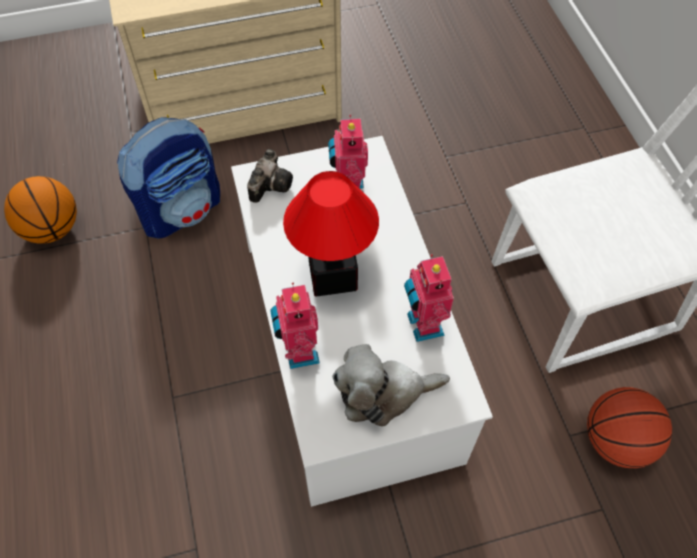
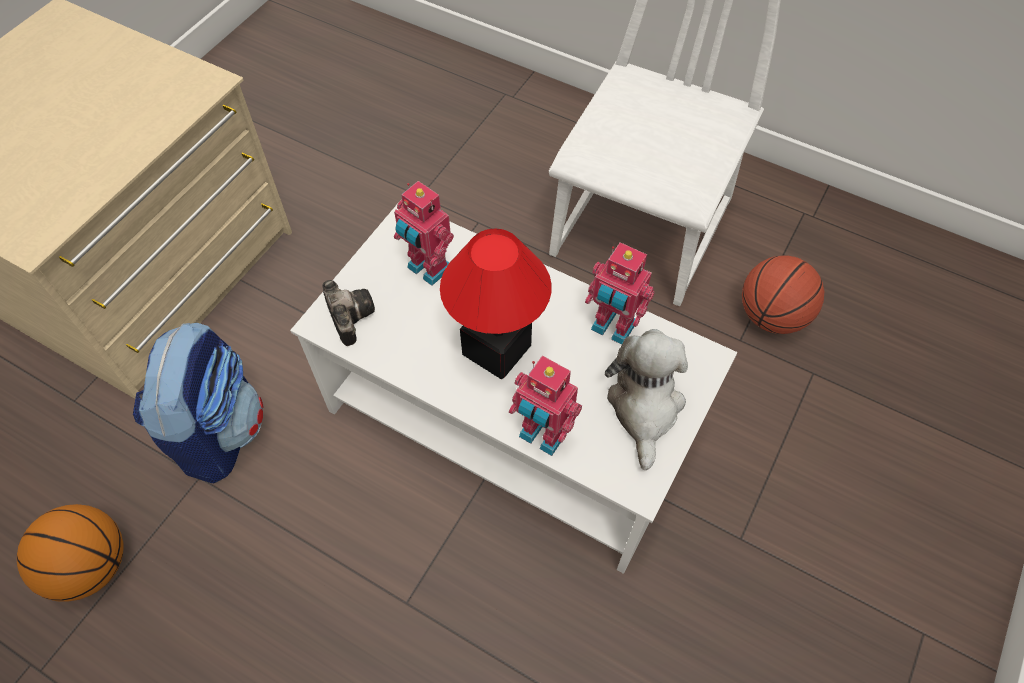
camera: 45 degrees left, 0 degrees up
(383, 393) = (644, 407): plush toy -> plush toy turned 150 degrees clockwise

